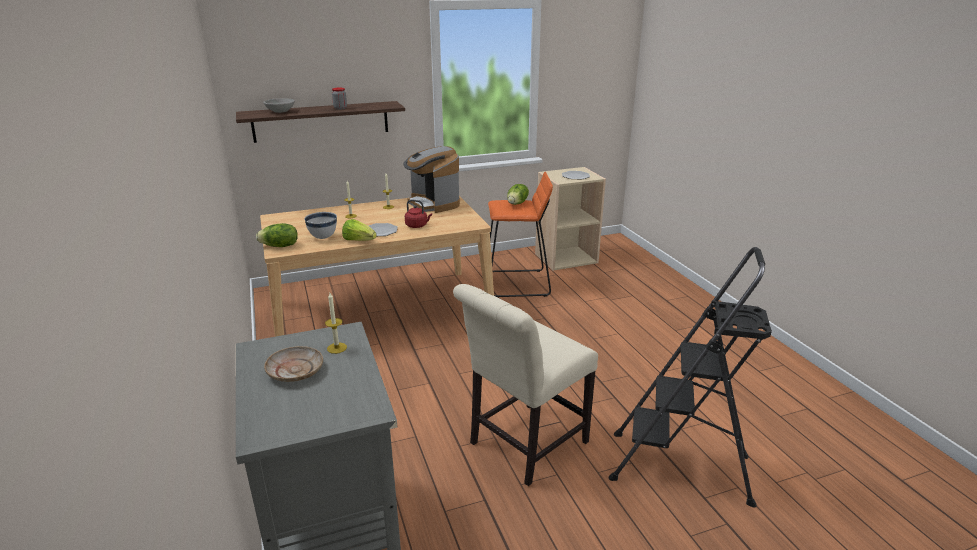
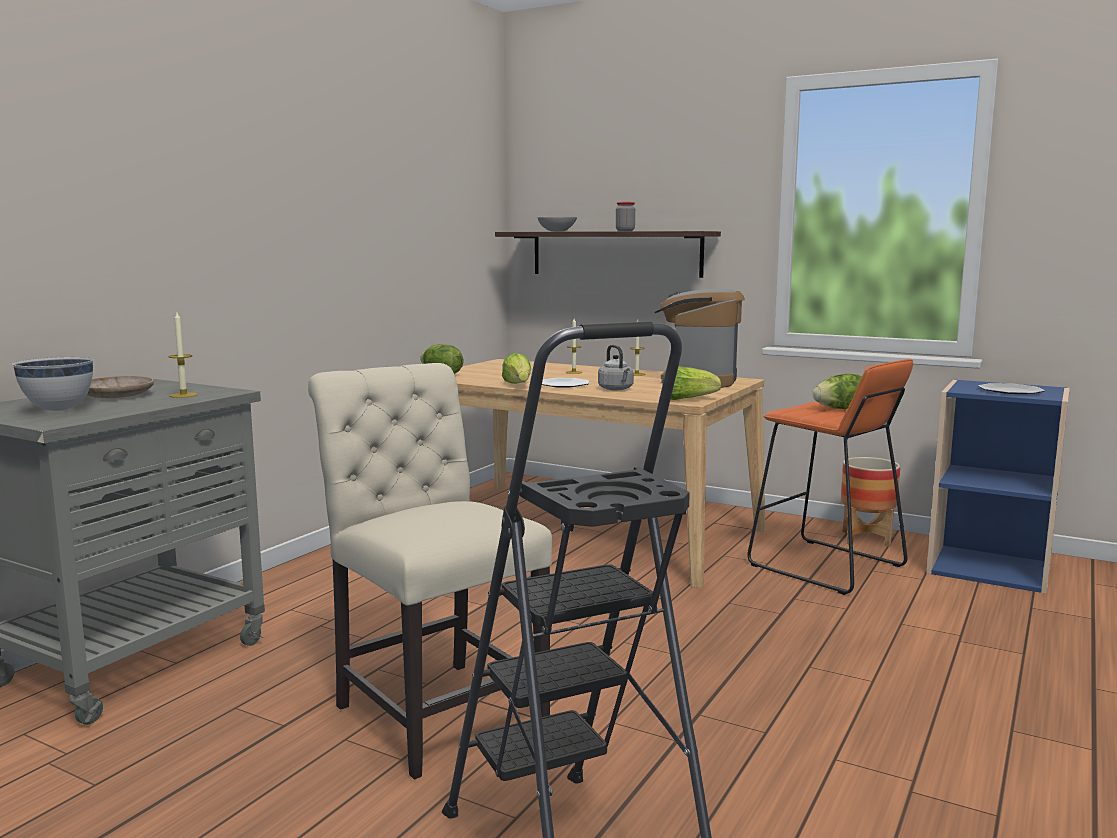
camera: 50 degrees right, 15 degrees down
(323, 237) = (495, 378): white bowl -> white bowl (59, 410)
(417, 226) = (616, 389): red kettle -> grey kettle
(471, 223) = (687, 399): none -> lettuce
(505, 260) = (866, 539): none -> planter
(522, 446) = (434, 709): beige chair -> beige chair turned 45 degrees clockwise
(566, 258) = (990, 569): beige bookcase -> blue bookcase

